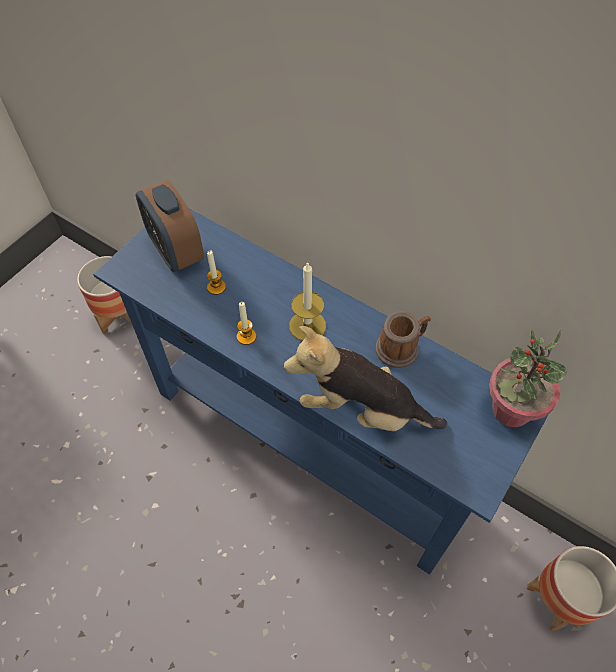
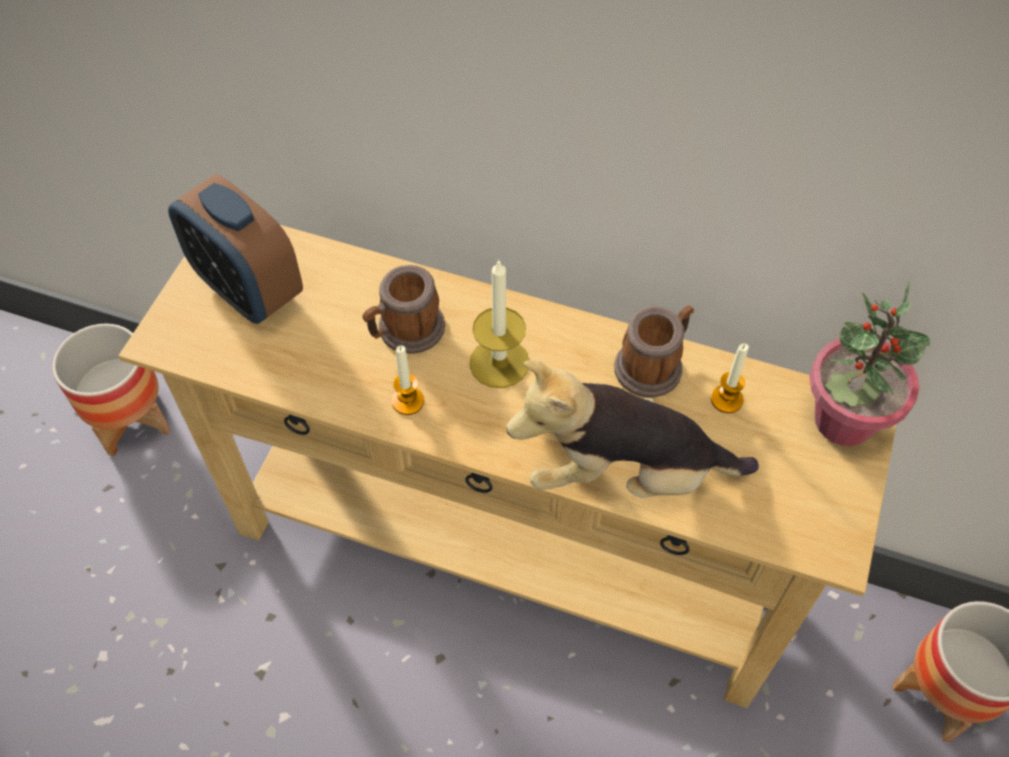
camera: 15 degrees left, 0 degrees up
(216, 287) = (333, 333): candle -> candle (726, 399)
(258, 295) = (405, 331): none -> mug
(308, 444) = (505, 556): blue console table -> beige console table

